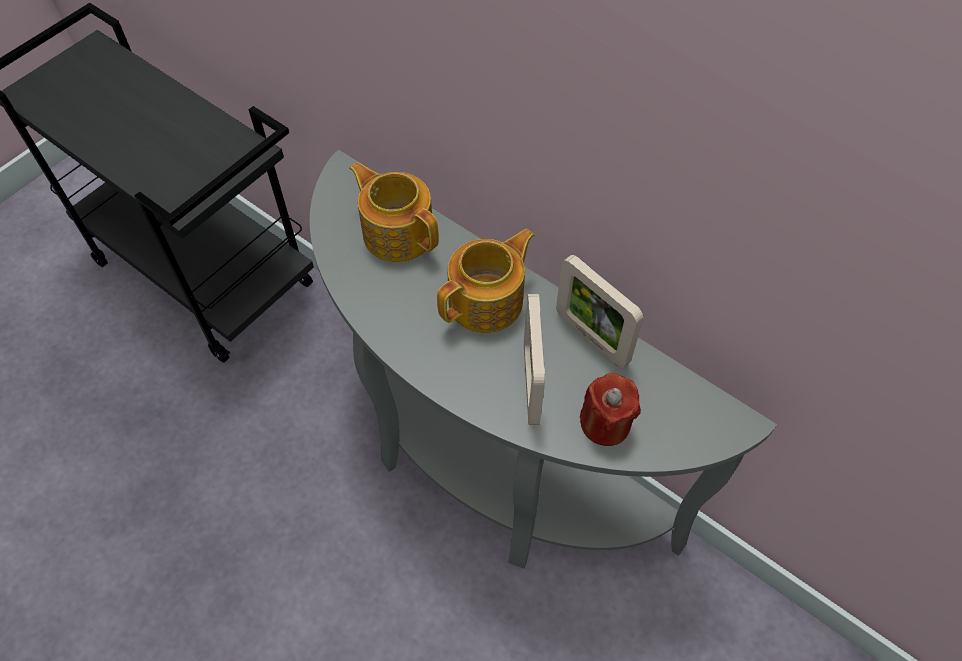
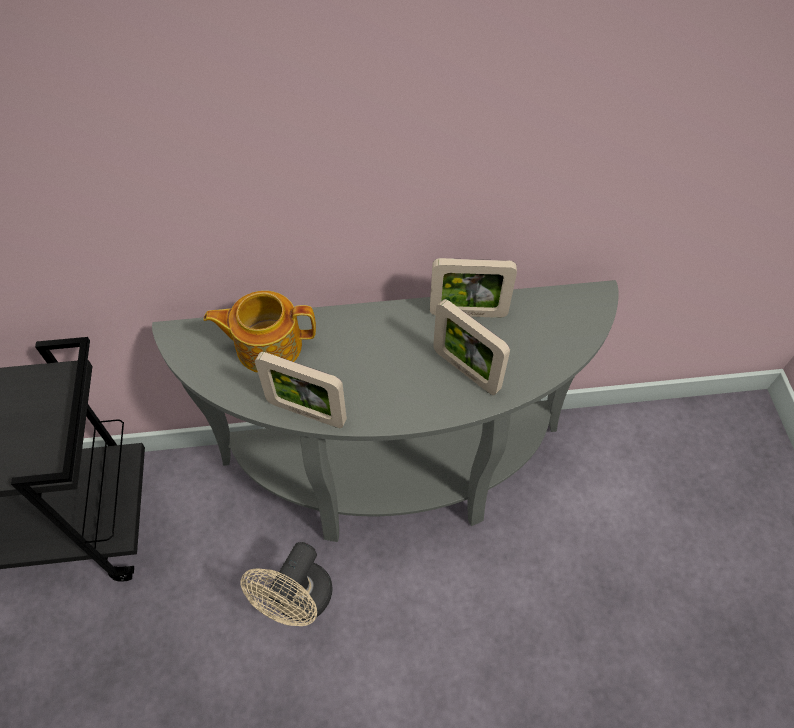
camera: 45 degrees left, 0 degrees up
(314, 490) = (298, 602): none -> beige fan
(367, 309) = (306, 412): none -> picture frame
(488, 301) = (381, 342): teapot -> none
(605, 423) = (532, 356): red candle -> none

